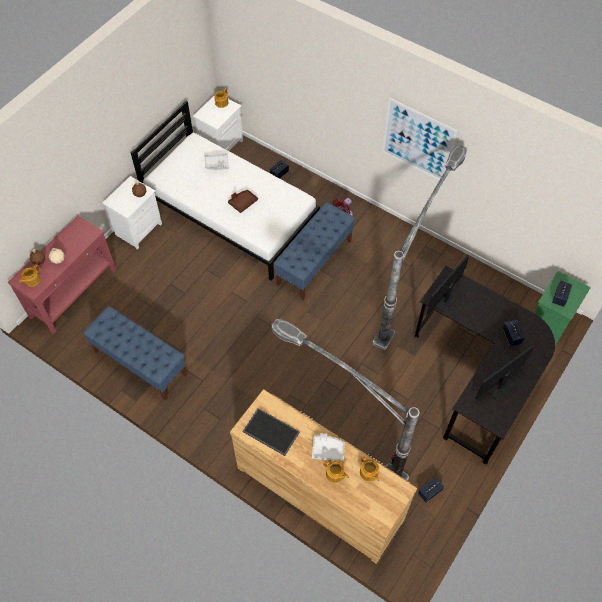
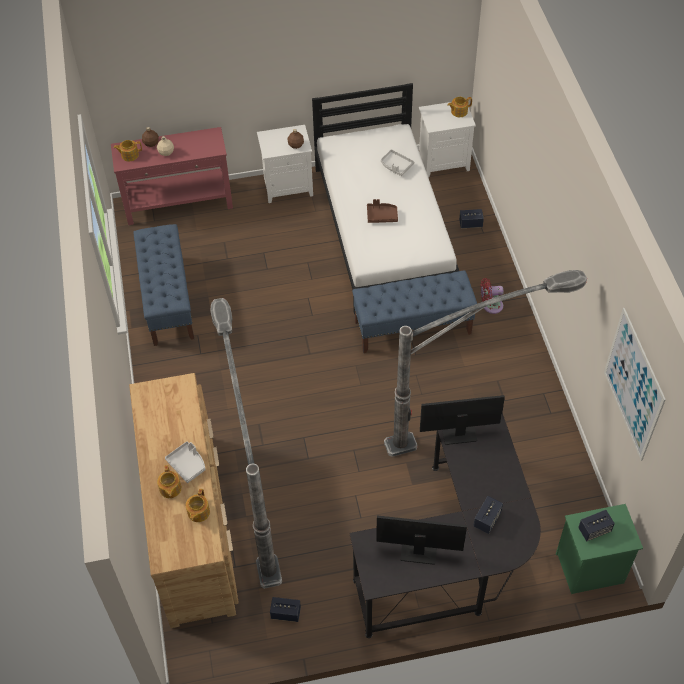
camera: 45 degrees right, 5 degrees down
(270, 432) = (159, 411): tray -> none
(418, 141) = (570, 252): picture -> picture (633, 384)

